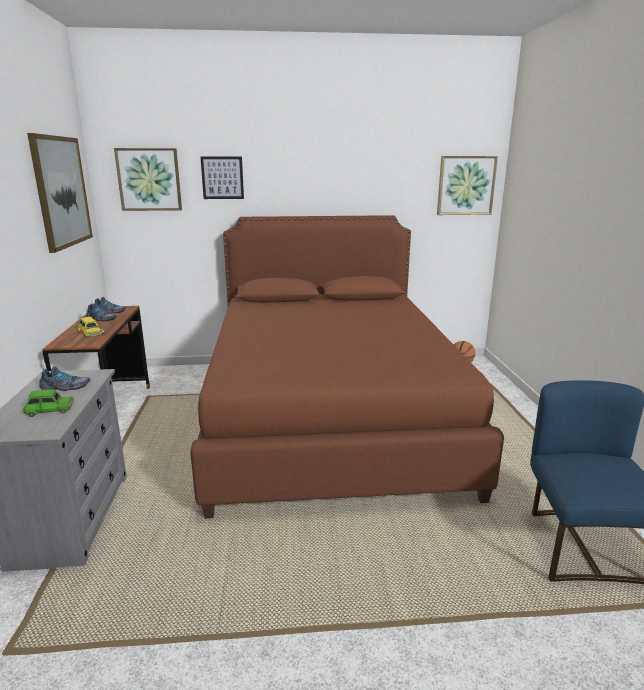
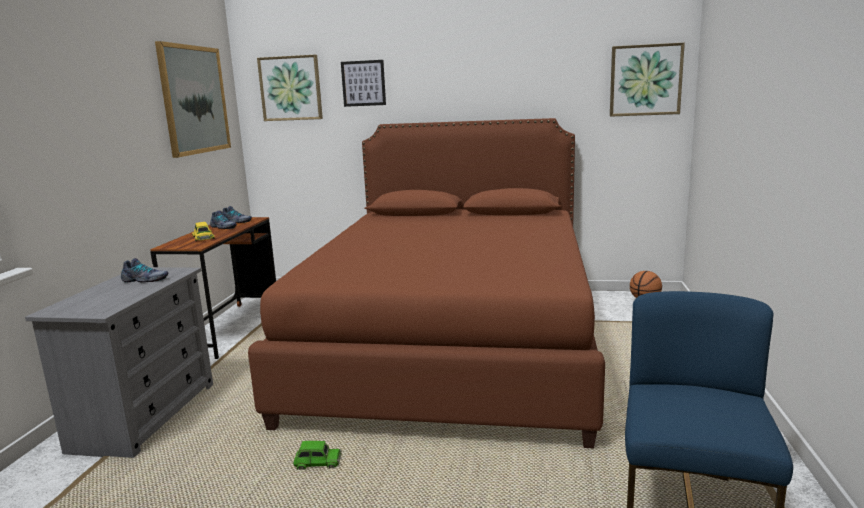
camera: 15 degrees right, 5 degrees down
(49, 409) = (116, 296): green toy car -> green toy car (317, 462)

